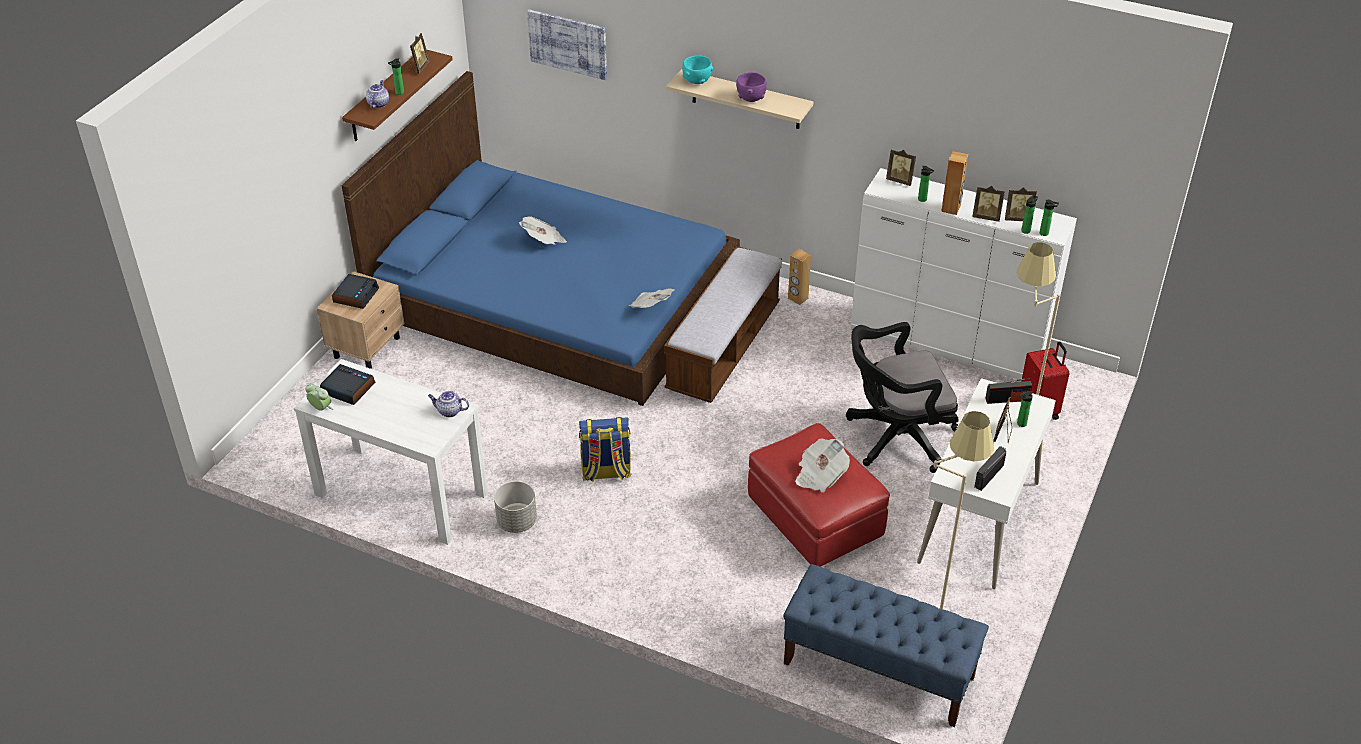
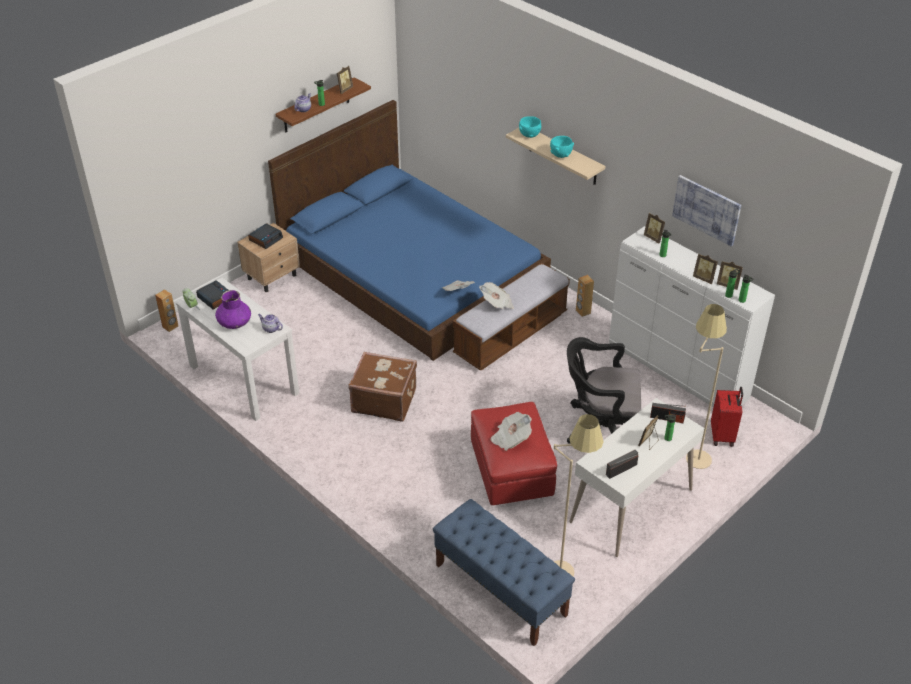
camera: 20 degrees right, 0 degrees up
(394, 415) = (234, 323): none -> purple vase
(516, 522) = (307, 418): grey planter -> none
(544, 241) = (409, 229): newspaper -> newspaper (497, 304)
(568, 43) = (456, 92): picture -> picture (706, 209)
(605, 472) = (384, 400): backpack -> brown suitcase
(751, 98) = (560, 155): purple bowl -> turquoise bowl
(951, 208) = (680, 266): brown speaker -> brown speaker (170, 326)

